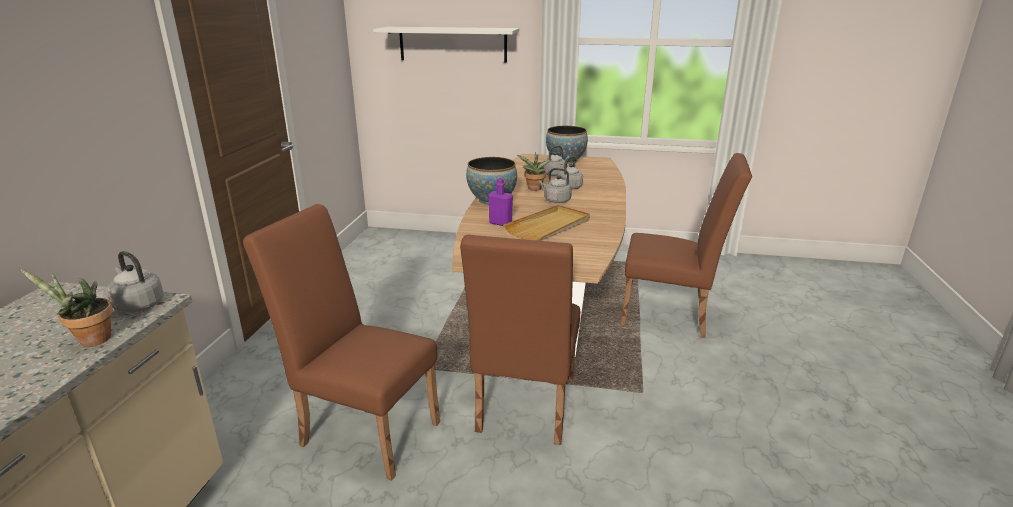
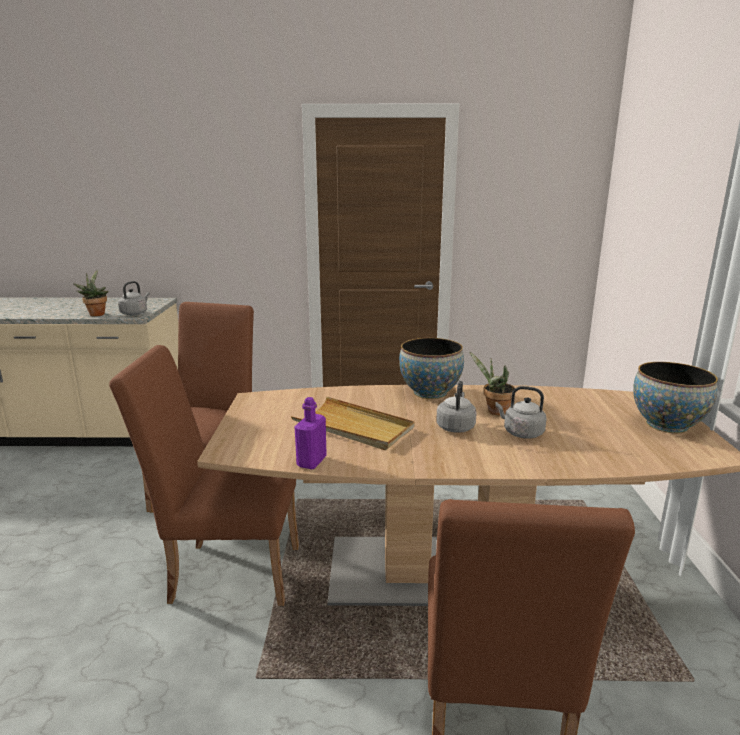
camera: 80 degrees right, 5 degrees down
(452, 44) = (665, 215): white shelf -> none
(500, 223) = (356, 402): purple bottle -> purple bottle (311, 462)
(555, 174) = (582, 421): grey kettle -> none

